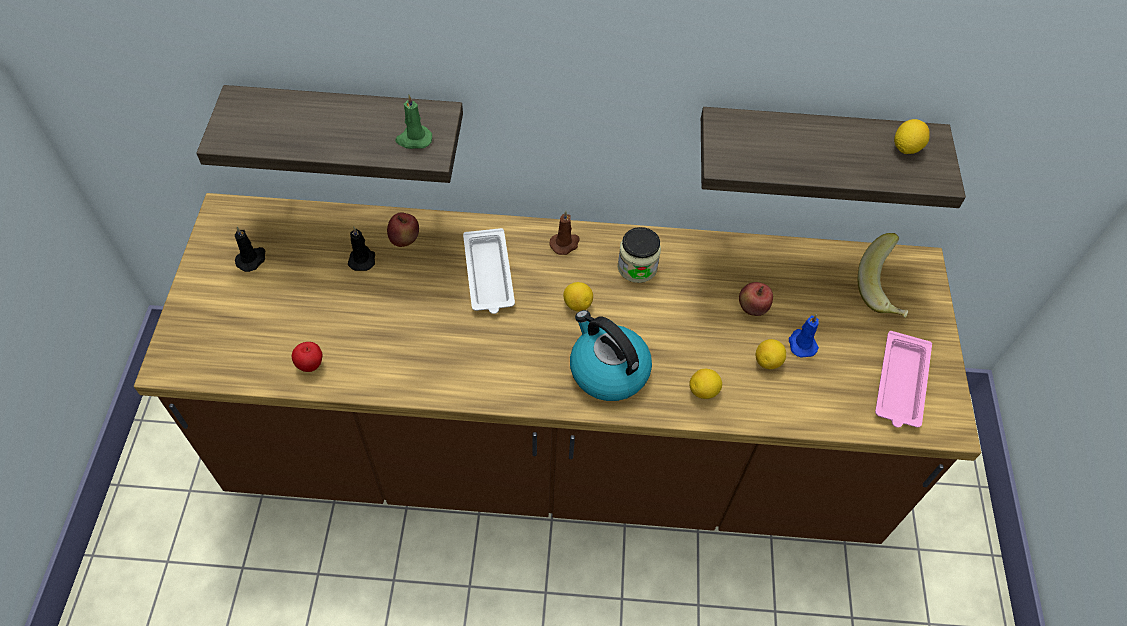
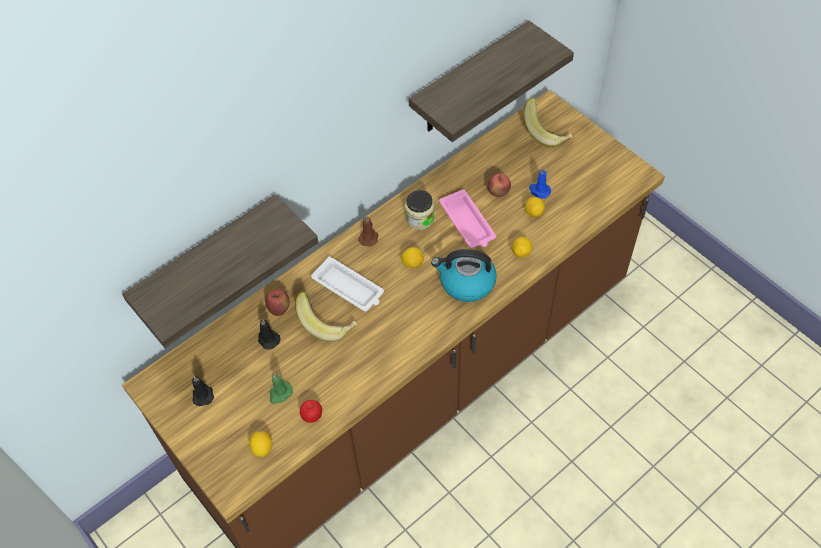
camera: 40 degrees left, 0 degrees up
(413, 139) = (276, 234): green candle -> green candle (280, 393)
(429, 291) = (327, 323): none -> banana
(900, 384) = (601, 173): pink tray -> pink tray (468, 223)
(906, 148) = (524, 47): lemon -> lemon (262, 448)

